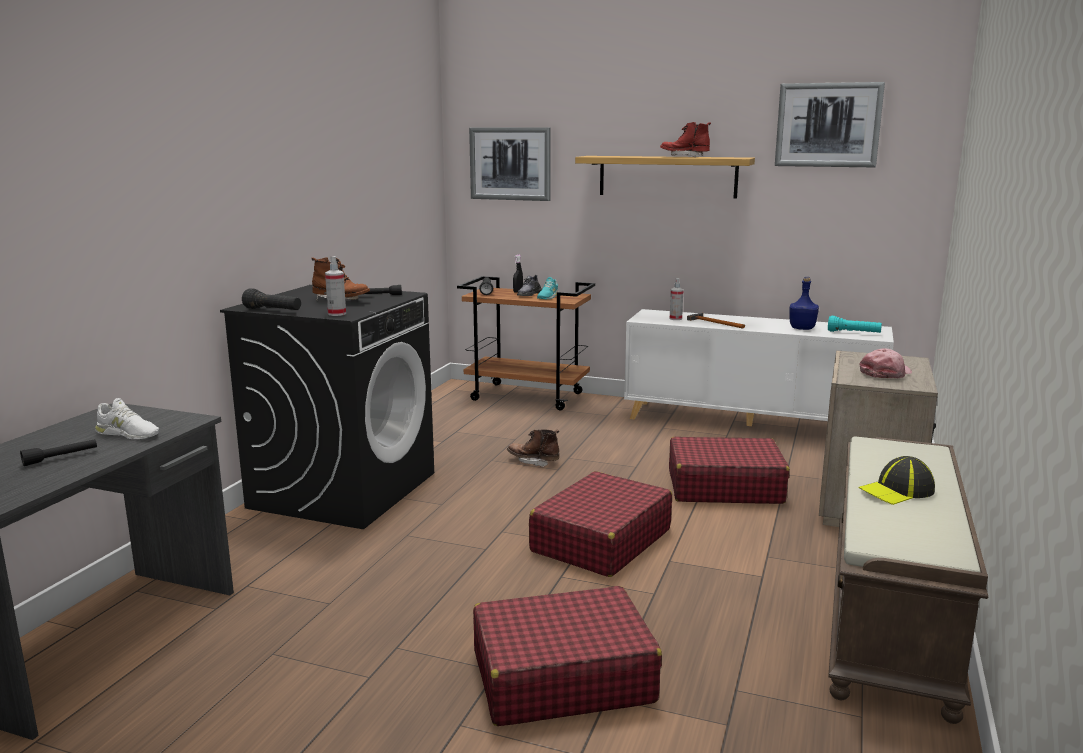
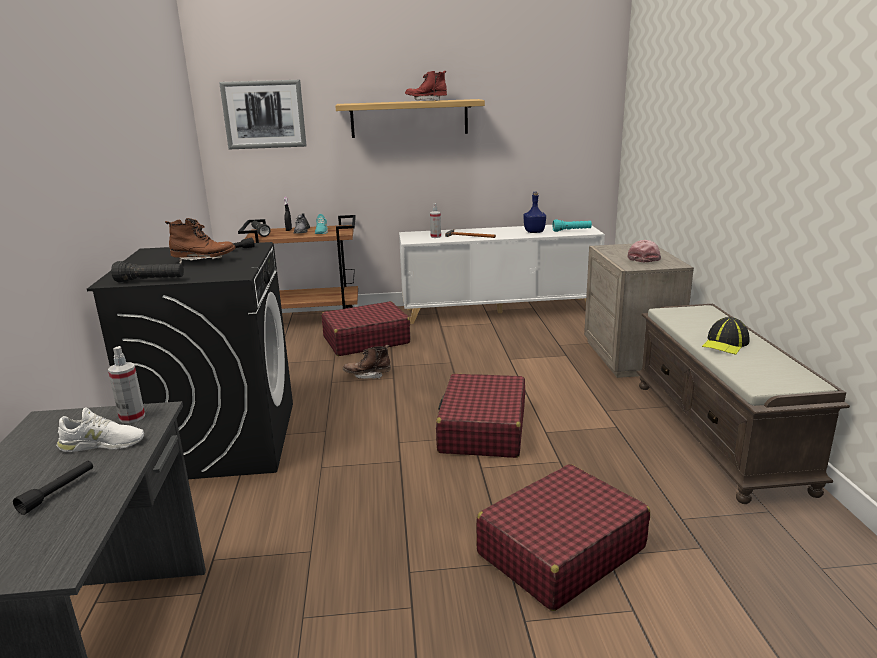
camera: 25 degrees left, 5 degrees up
(337, 314) = (224, 274): spray bottle -> spray bottle (132, 417)
(724, 487) = (527, 364): red suitcase -> red suitcase (366, 340)
(828, 125) = (533, 70): picture -> none

